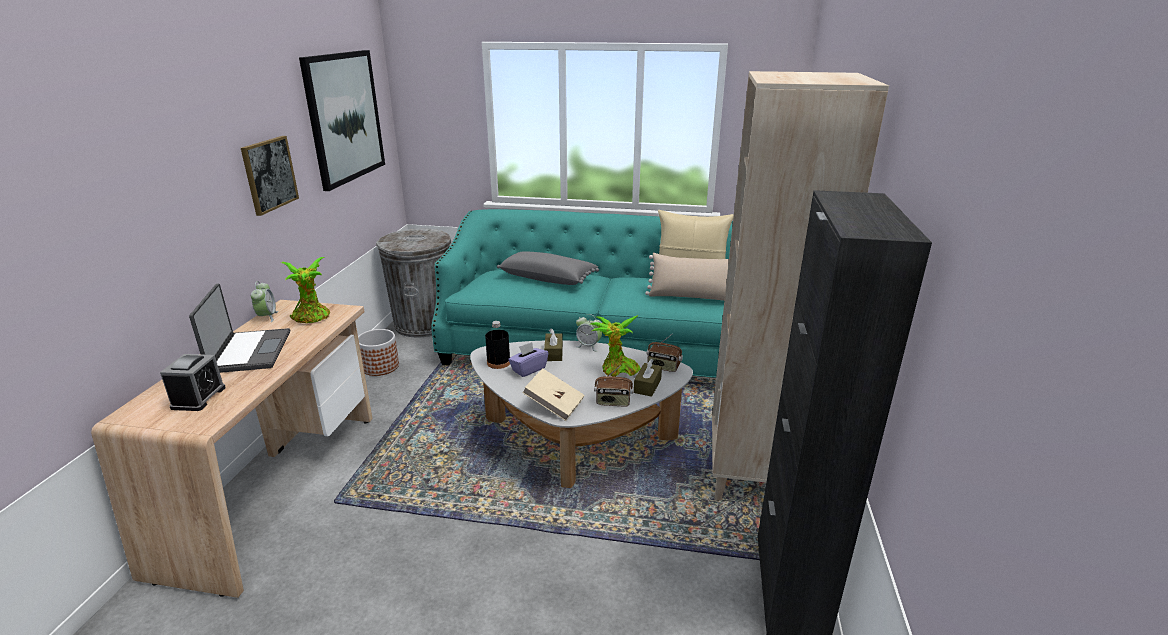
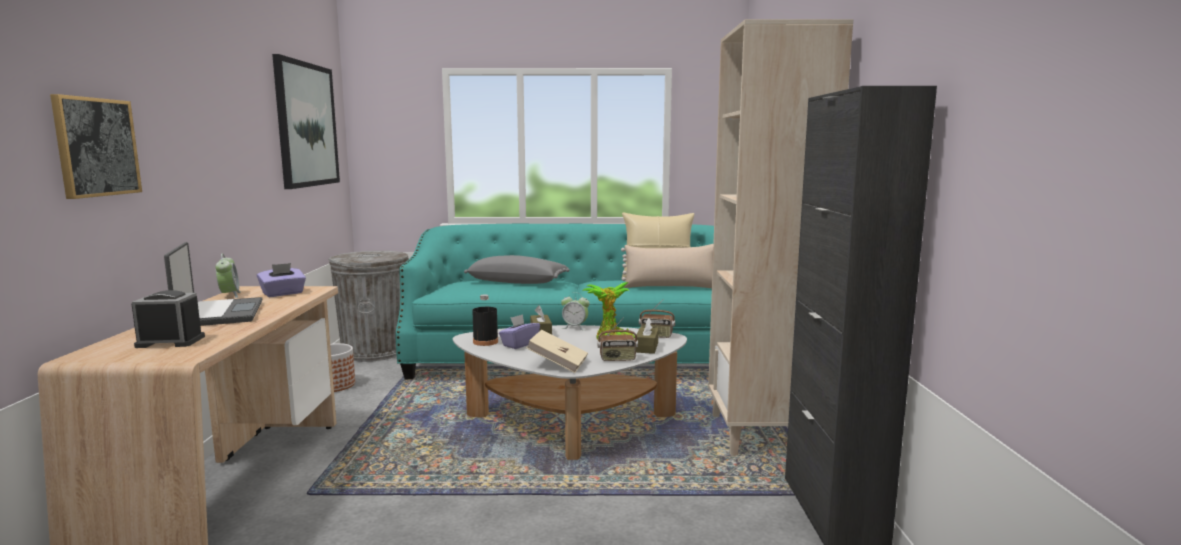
camera: 10 degrees left, 15 degrees down
(198, 397) = (170, 341): alarm clock -> alarm clock turned 90 degrees counterclockwise
(269, 174) = (238, 154): picture -> picture (96, 147)
(312, 318) = (283, 293): potted plant -> purple tissue box

